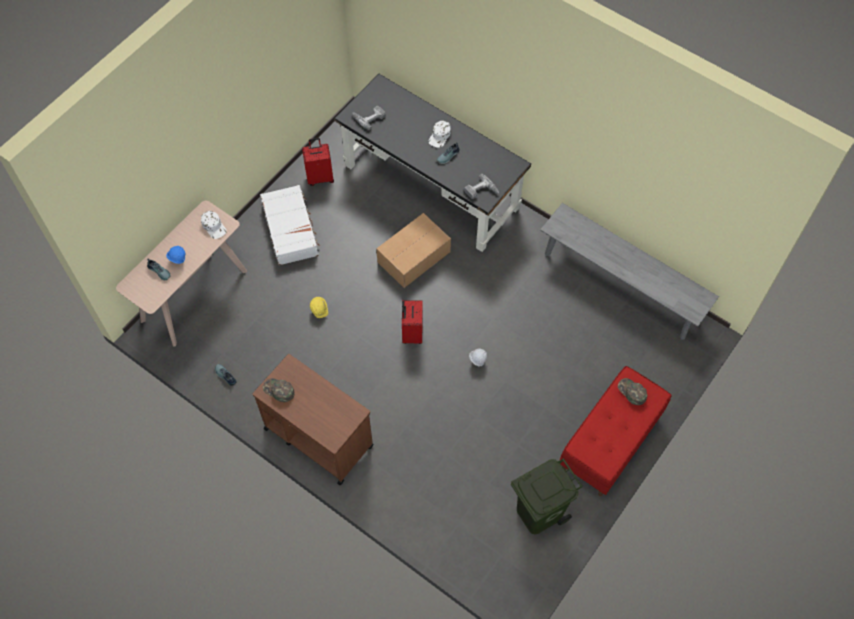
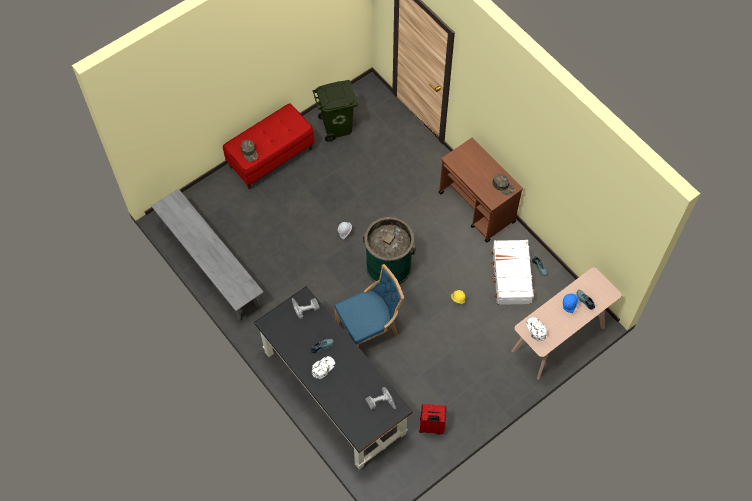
camera: 165 degrees left, 0 degrees up
(291, 229) = (467, 380): white suitcase -> white suitcase (511, 276)
(411, 333) = (388, 266): red suitcase -> green trash can
(412, 257) = (369, 329): cardboard box -> blue chair

